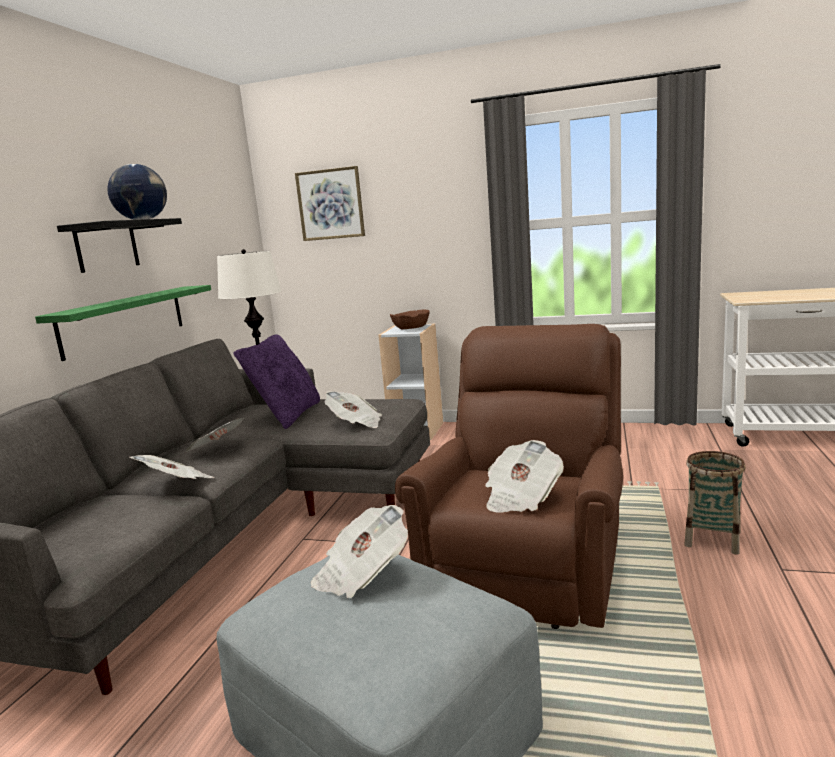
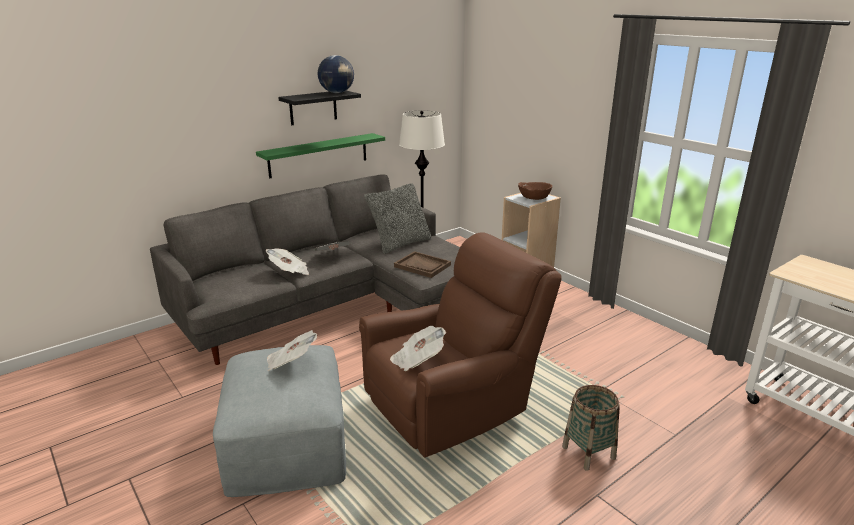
camera: 35 degrees right, 10 degrees up
(287, 415) = (400, 242): purple pillow -> grey pillow
(330, 204) = (508, 79): picture -> none
(355, 423) = (422, 266): newspaper -> brown tray

